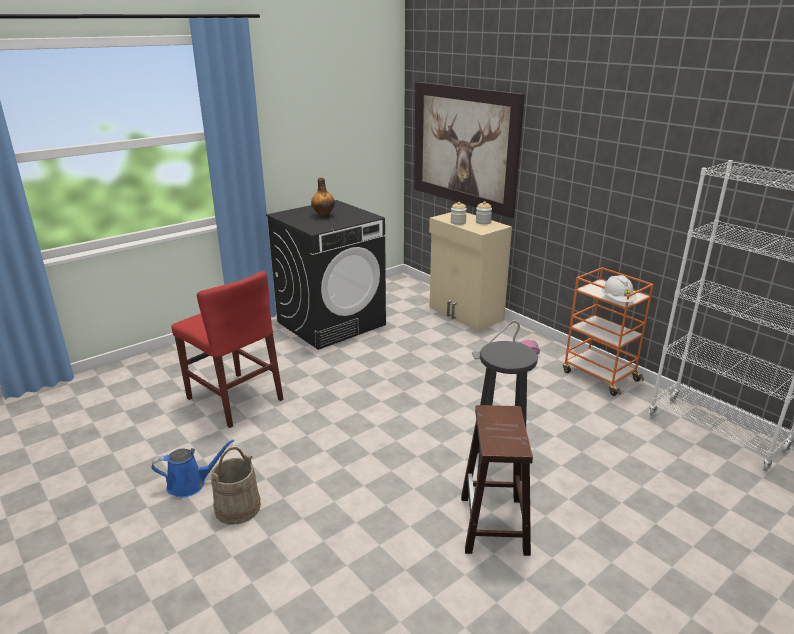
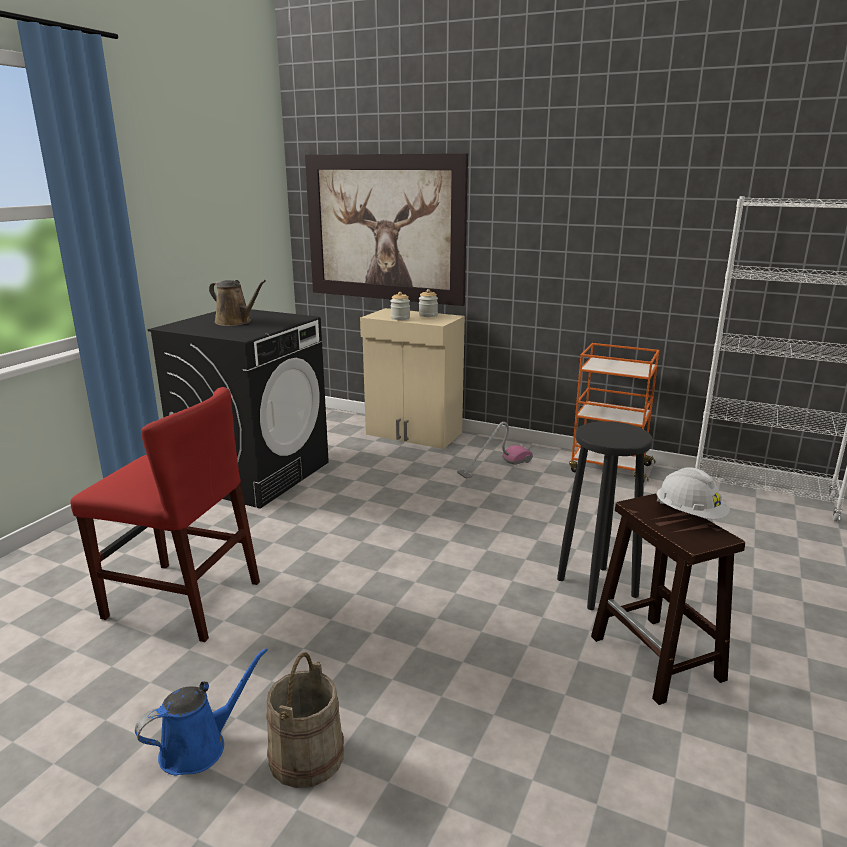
camera: 25 degrees left, 5 degrees down
(323, 215) = (236, 322): bottle -> brown watering can
(617, 300) = (633, 372): white hard hat -> white hard hat (689, 514)

